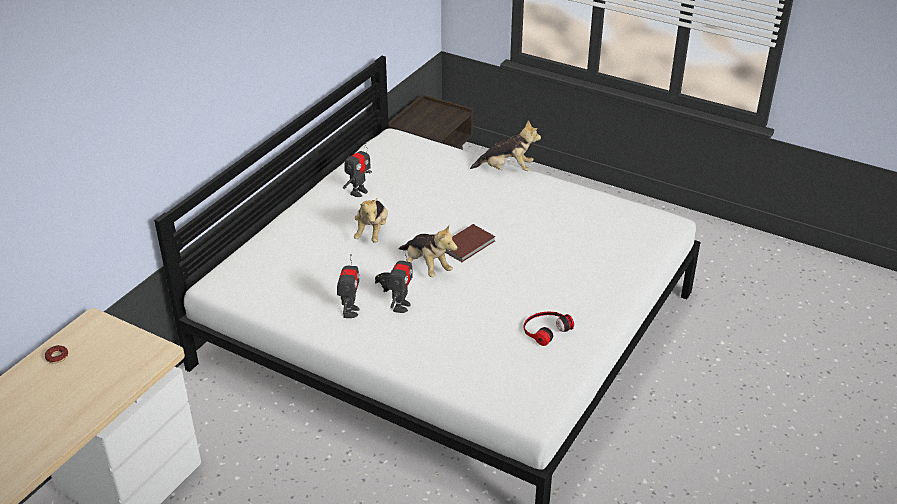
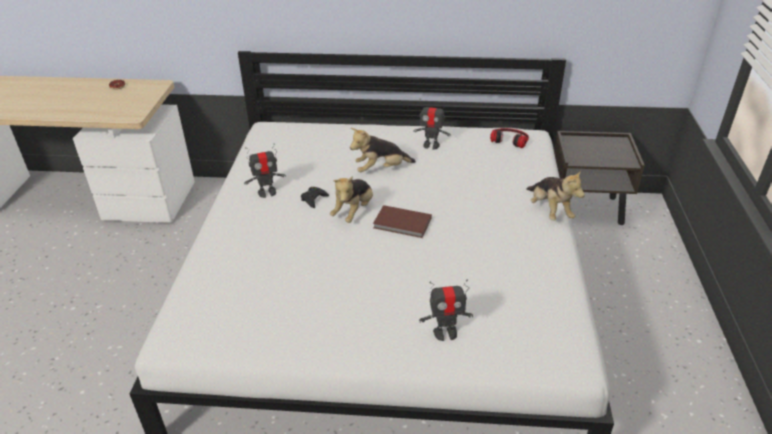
camera: 65 degrees right, 0 degrees up
(401, 306) = (288, 215): toy robot -> toy robot (445, 333)
(545, 329) = (303, 312): headphones -> headphones (510, 139)

